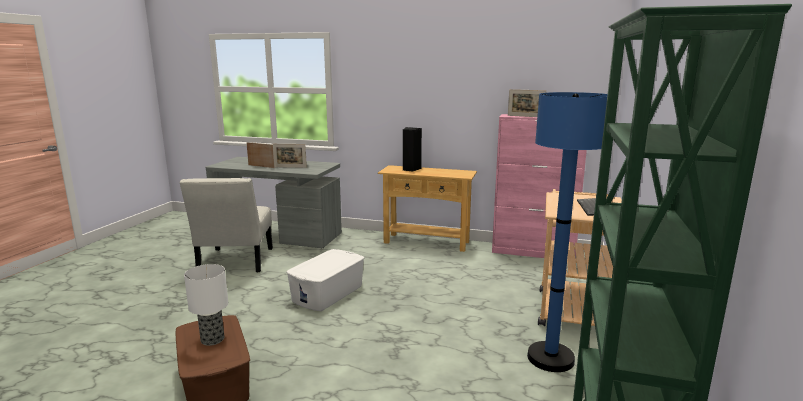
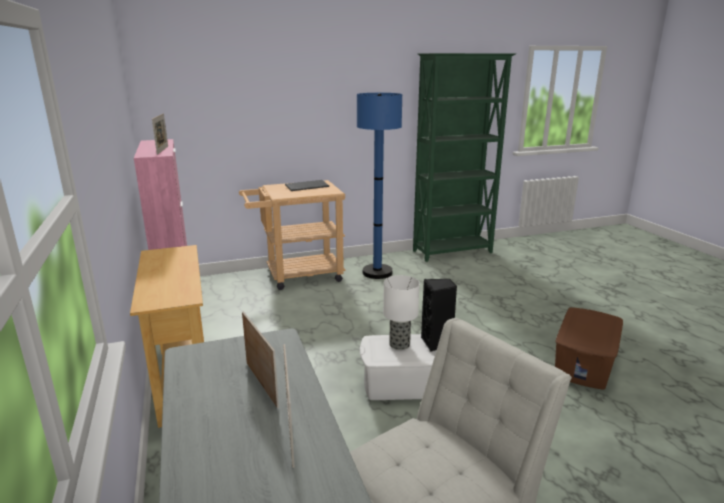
camera: 125 degrees left, 5 degrees up
(212, 339) = (588, 330): table lamp -> table lamp (399, 345)
(410, 169) = (160, 286): black speaker -> black speaker (437, 343)

